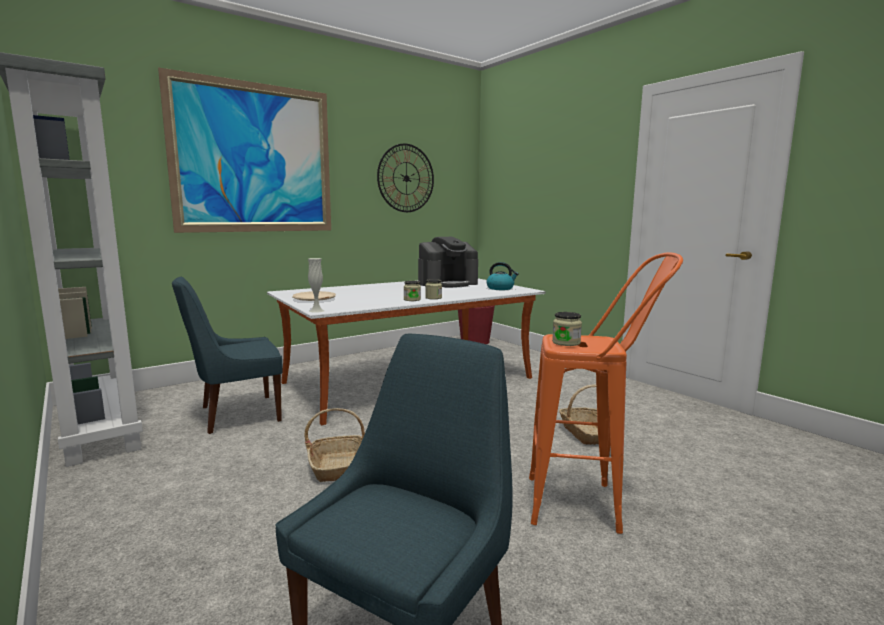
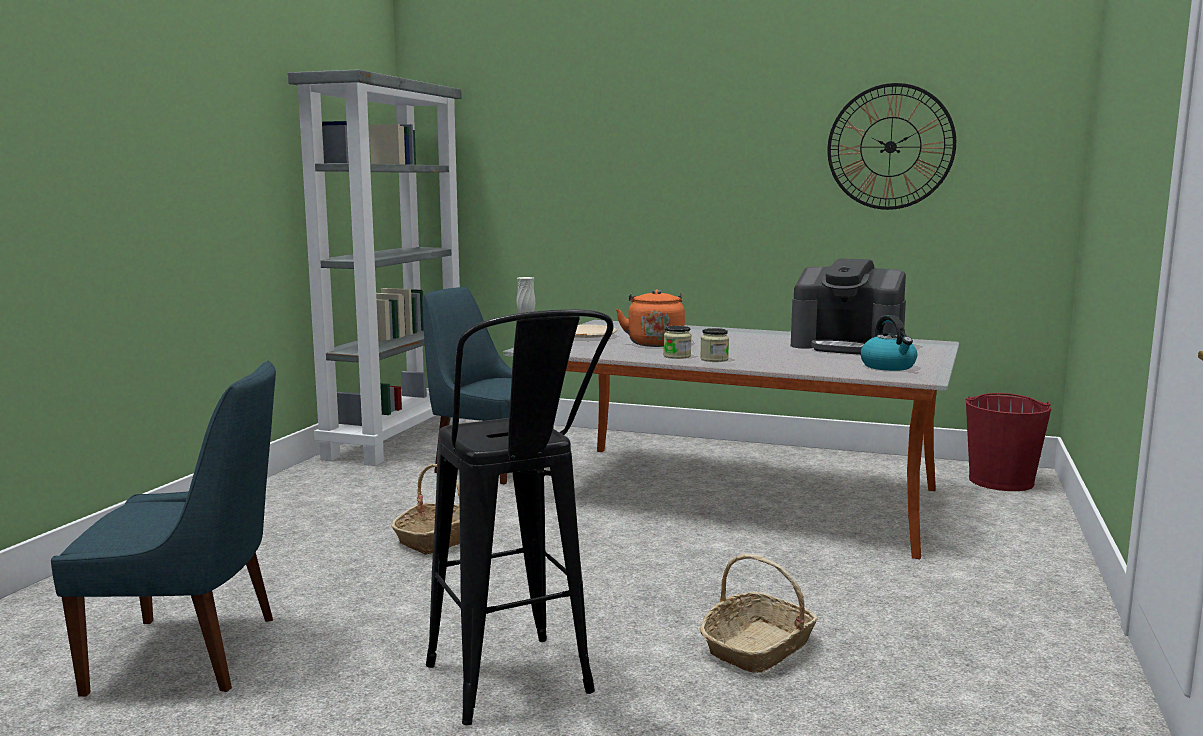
camera: 55 degrees right, 0 degrees up
(254, 158) = (629, 133): picture -> none
(369, 296) = (654, 343): none -> orange kettle
(566, 342) = (490, 427): jar -> none
(590, 505) = (518, 692): orange stool -> black stool

